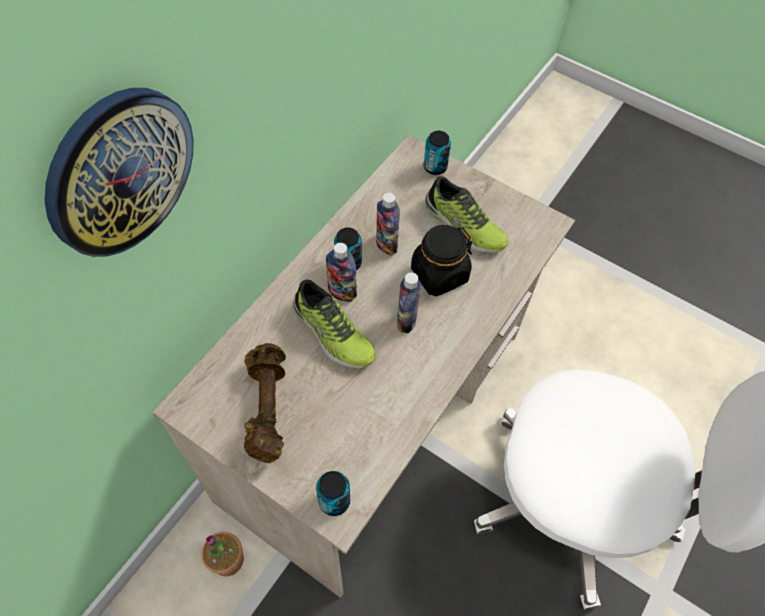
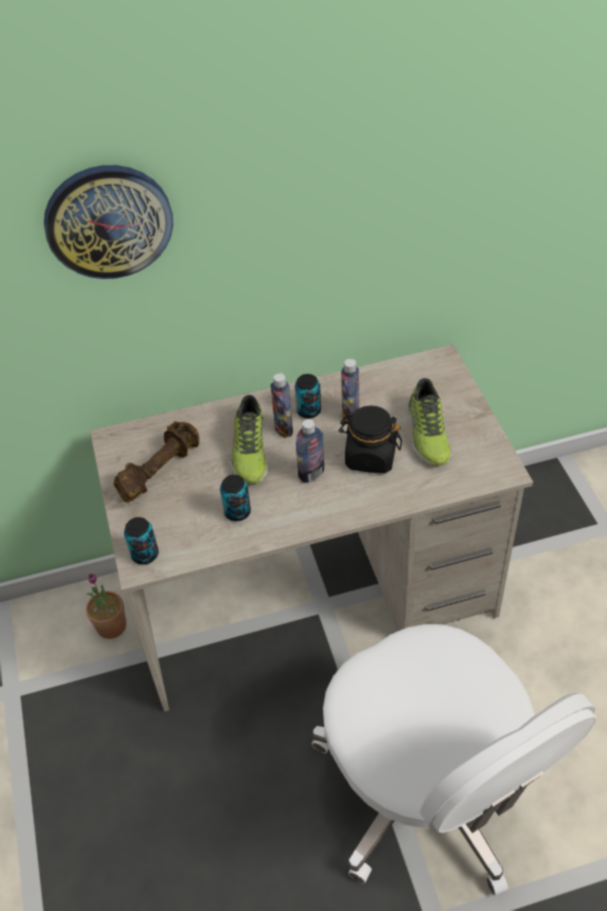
camera: 45 degrees right, 10 degrees down
(435, 167) = (449, 379): can -> can (237, 512)

